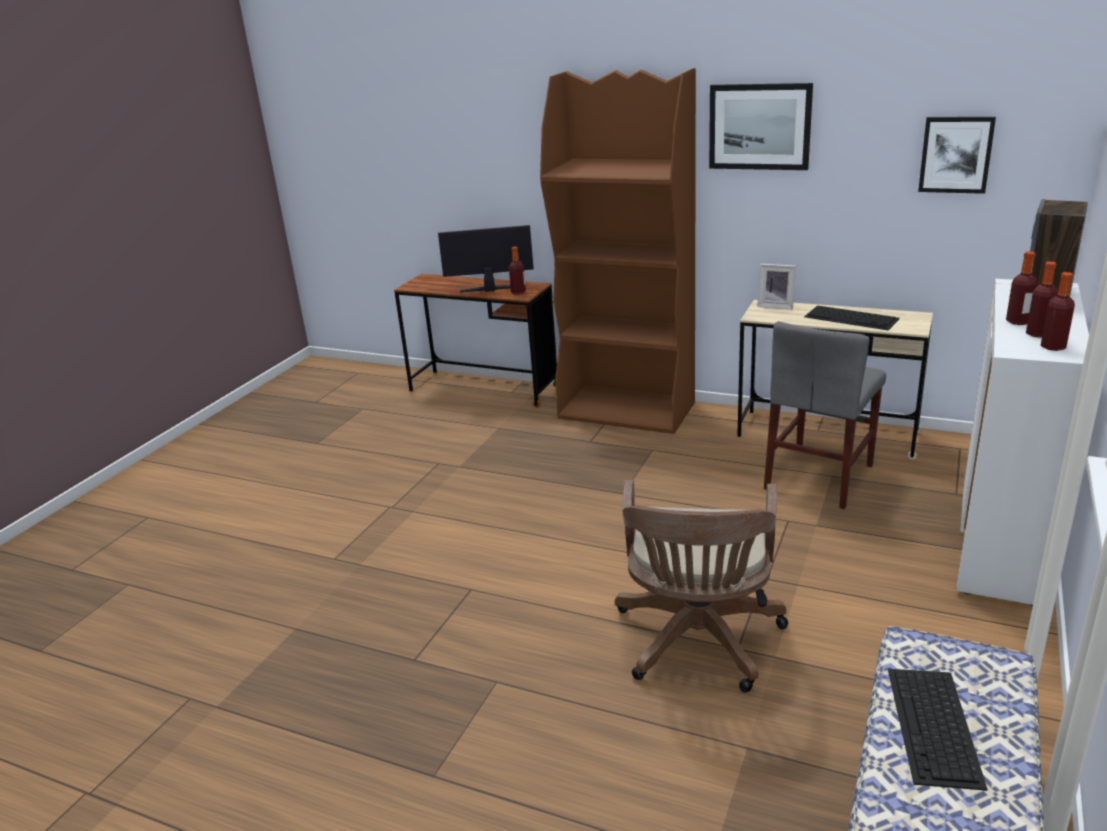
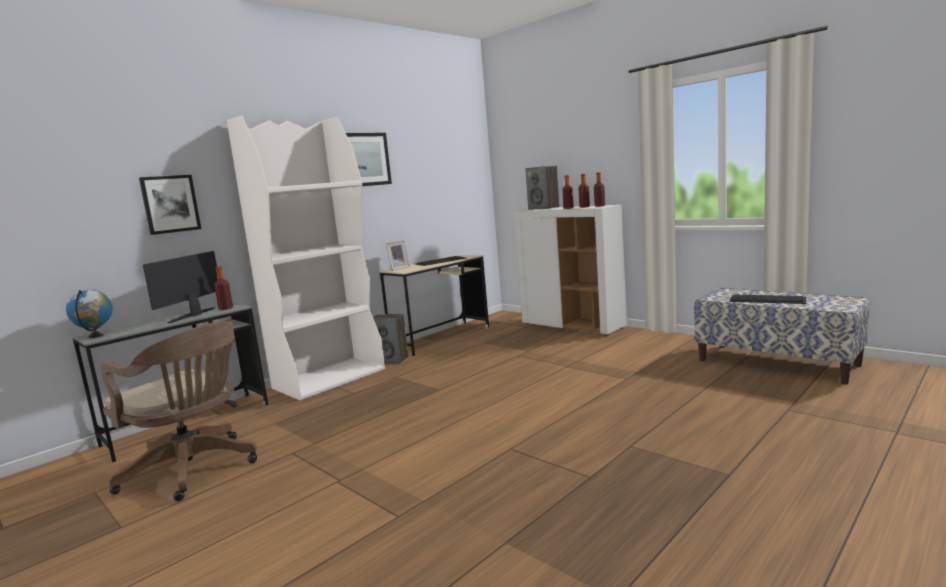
camera: 70 degrees left, 15 degrees down
(416, 283) = (96, 336): none -> globe
(483, 388) = (188, 425): brown desk -> grey desk
(628, 410) = (330, 378): brown bookcase -> white bookcase
(698, 643) = (617, 386): brown office chair -> brown office chair (194, 470)
(712, 426) = (391, 360): none -> speaker
(819, 477) = (482, 345): grey chair -> none
(956, 154) = (447, 170): picture -> picture (170, 204)

